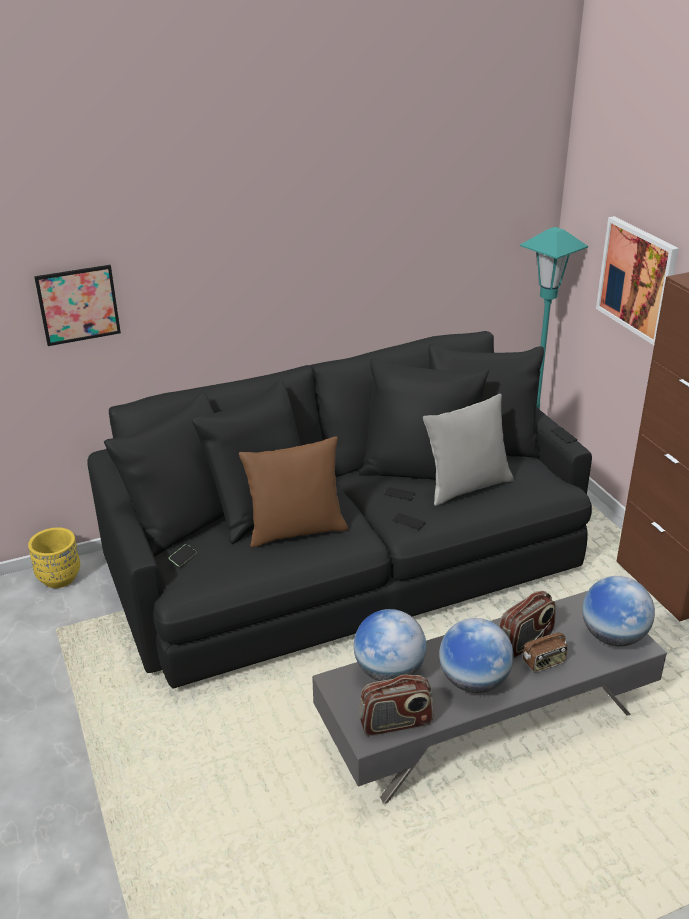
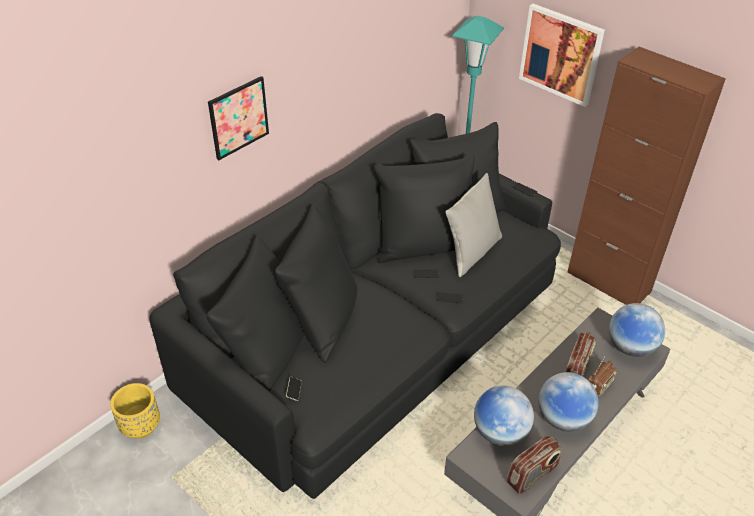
camera: 25 degrees left, 10 degrees up
(78, 305) = (125, 187): picture -> picture (238, 117)
(296, 530) = (368, 333): brown pillow -> none

